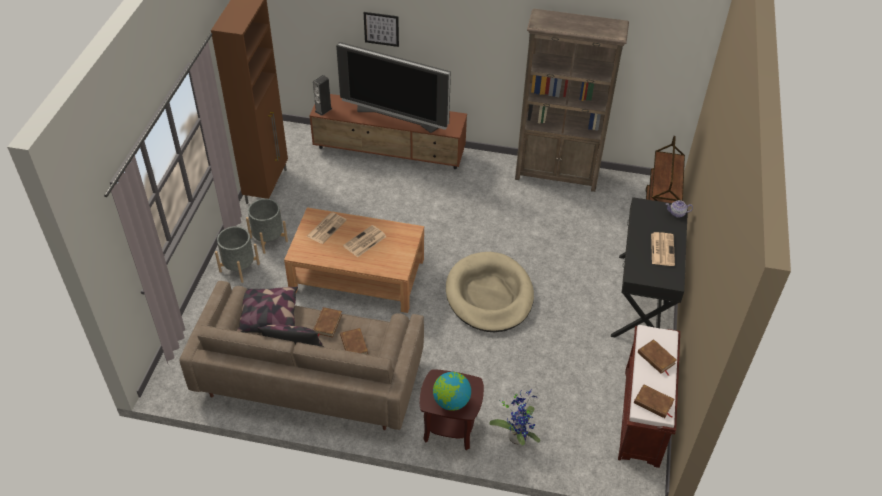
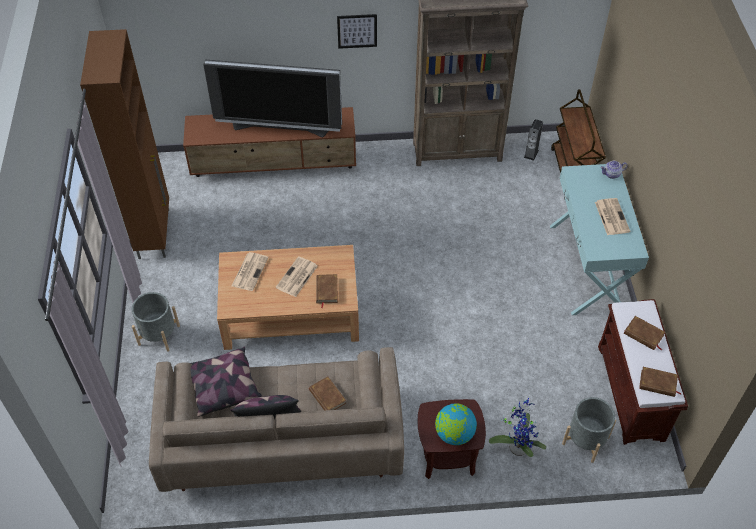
camera: 15 degrees left, 5 degrees up
(268, 239) = (179, 294): grey planter -> grey planter (585, 440)
(323, 110) = (196, 136): speaker -> speaker (531, 153)
(327, 324) = (290, 380): brown book -> brown book (326, 290)
(381, 29) = (248, 35): picture -> picture (357, 31)
(489, 295) = (436, 300): beige dog bed -> none
(642, 299) = (588, 267): black console table -> turquoise console table

